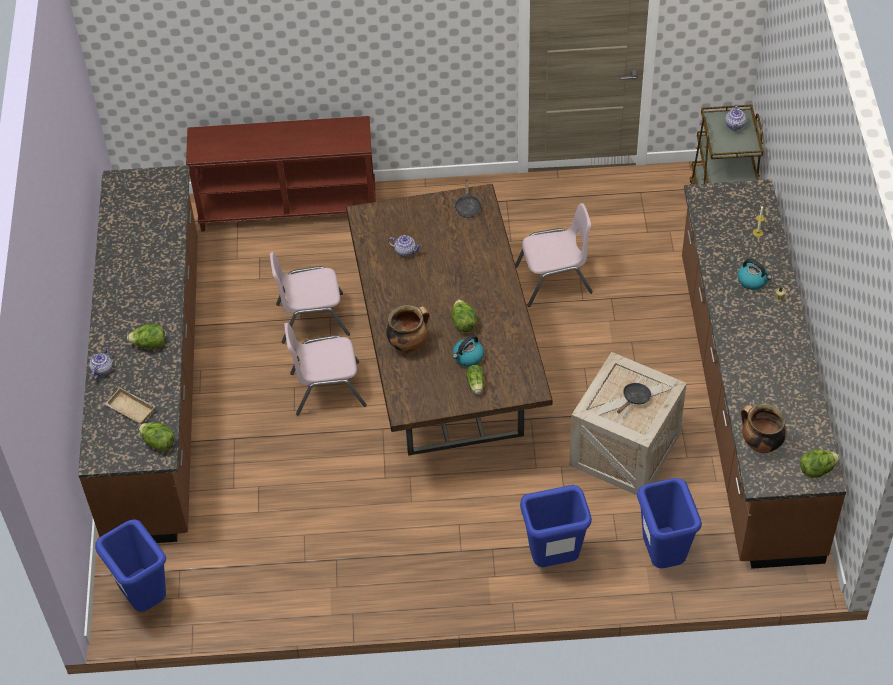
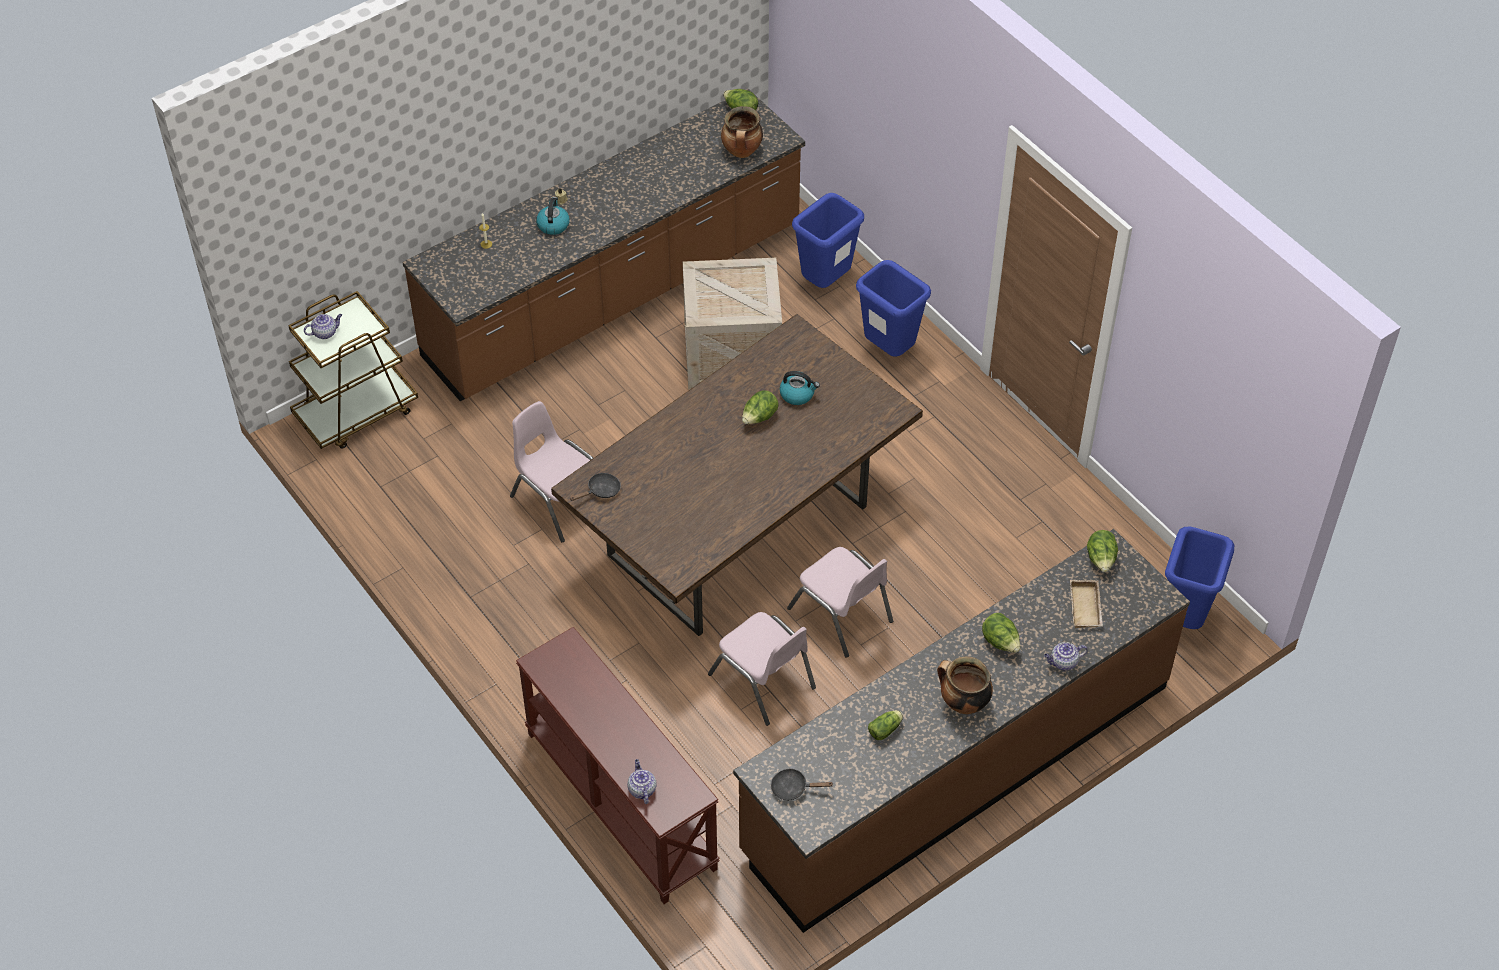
camera: 125 degrees left, 0 degrees up
(406, 251) = (701, 510): teapot -> teapot (641, 789)
(408, 344) = (818, 446): cooking pot -> cooking pot (963, 703)
(475, 385) = (825, 373): lettuce -> lettuce (886, 729)
(634, 399) = (729, 288): black frying pan -> black frying pan (793, 788)

